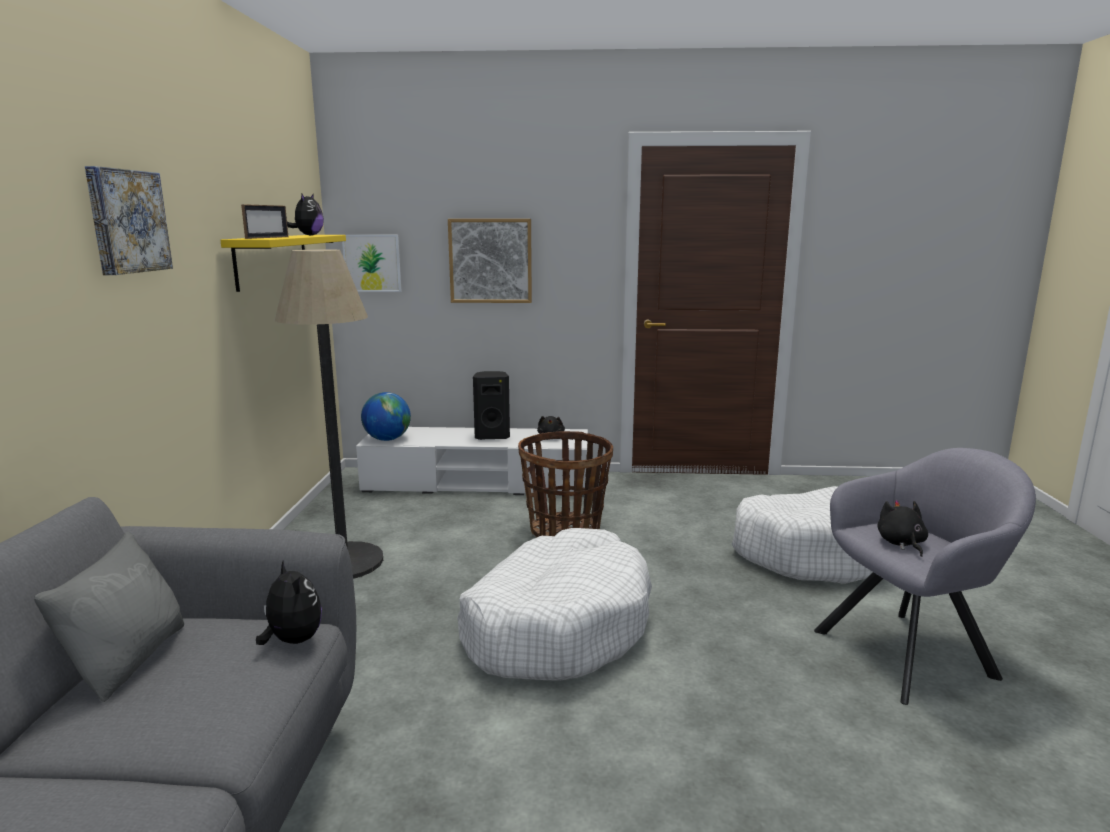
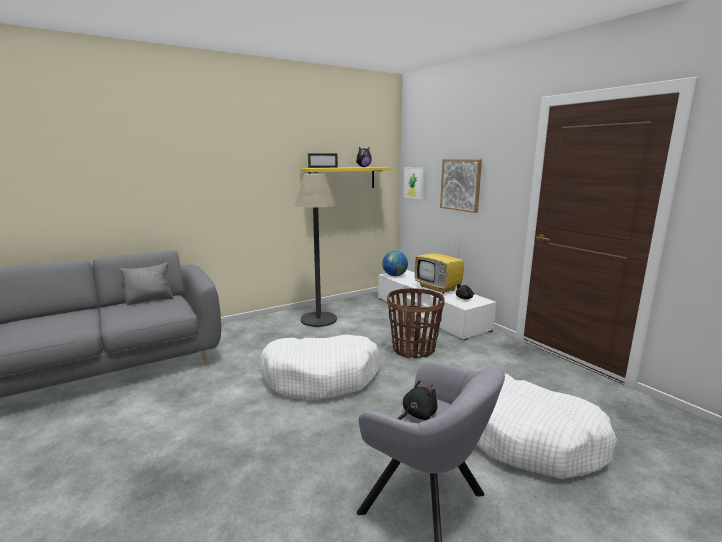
camera: 55 degrees right, 0 degrees up
(126, 221) = (239, 160): picture -> none
(292, 640) = (174, 313): plush toy -> none
(492, 436) = (438, 288): black speaker -> television

